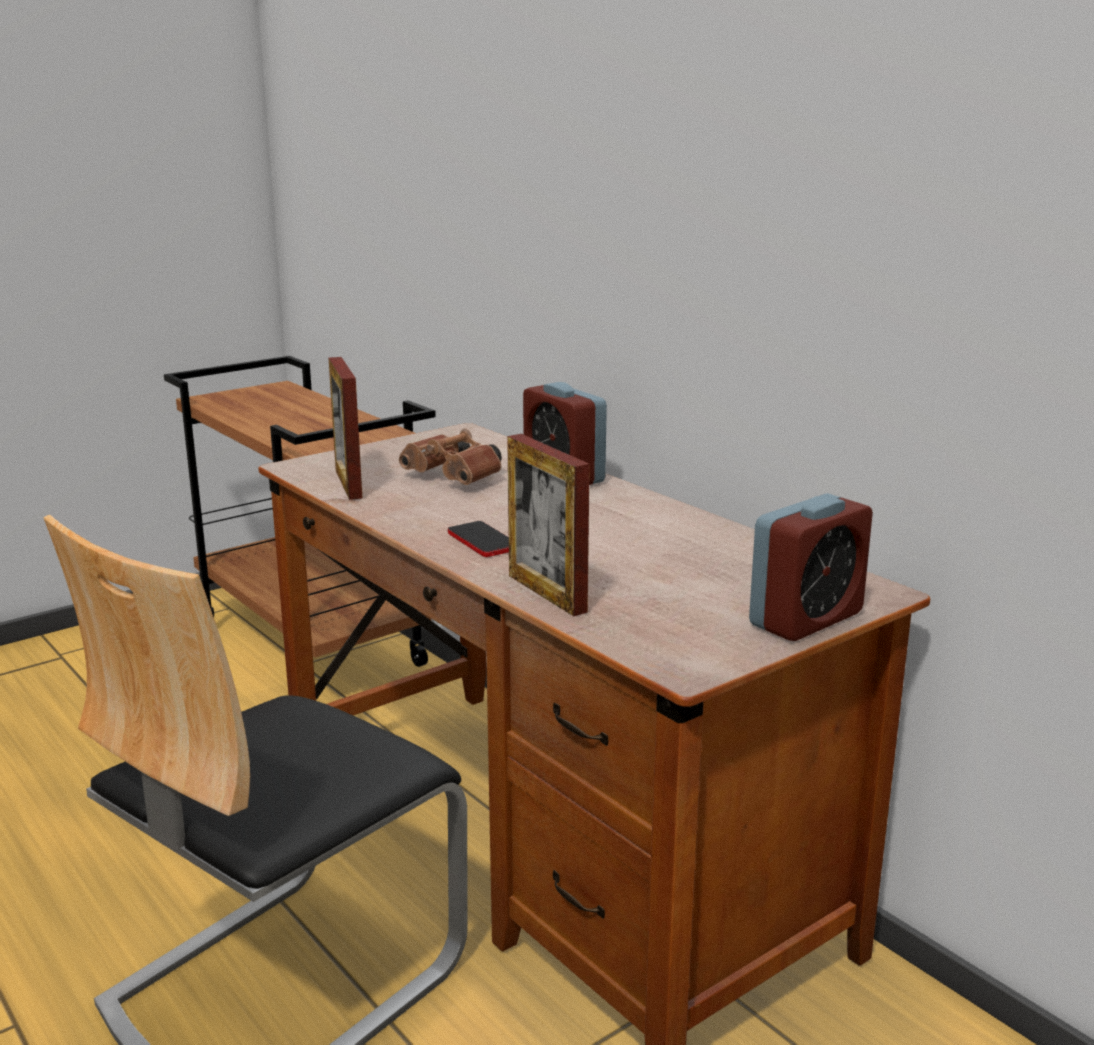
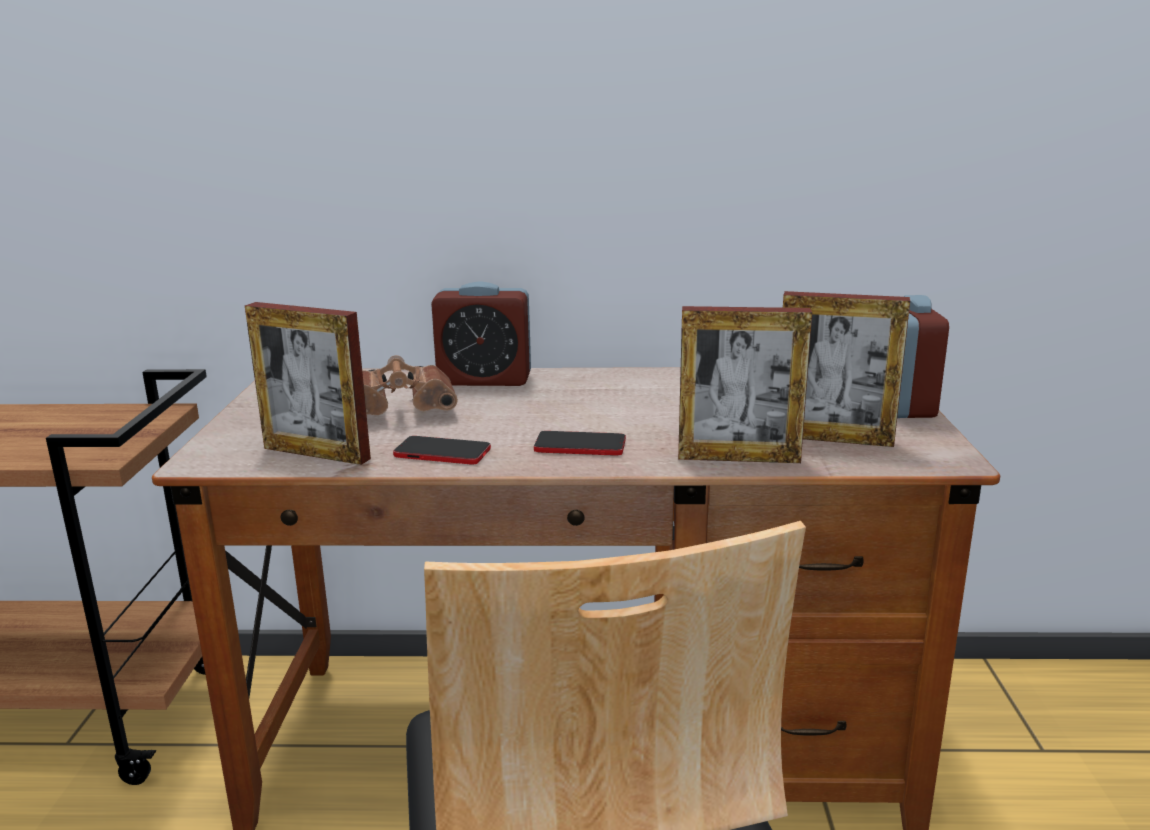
camera: 50 degrees left, 0 degrees up
(403, 511) = (442, 452): none -> phone
(654, 615) = (833, 439): none -> picture frame

